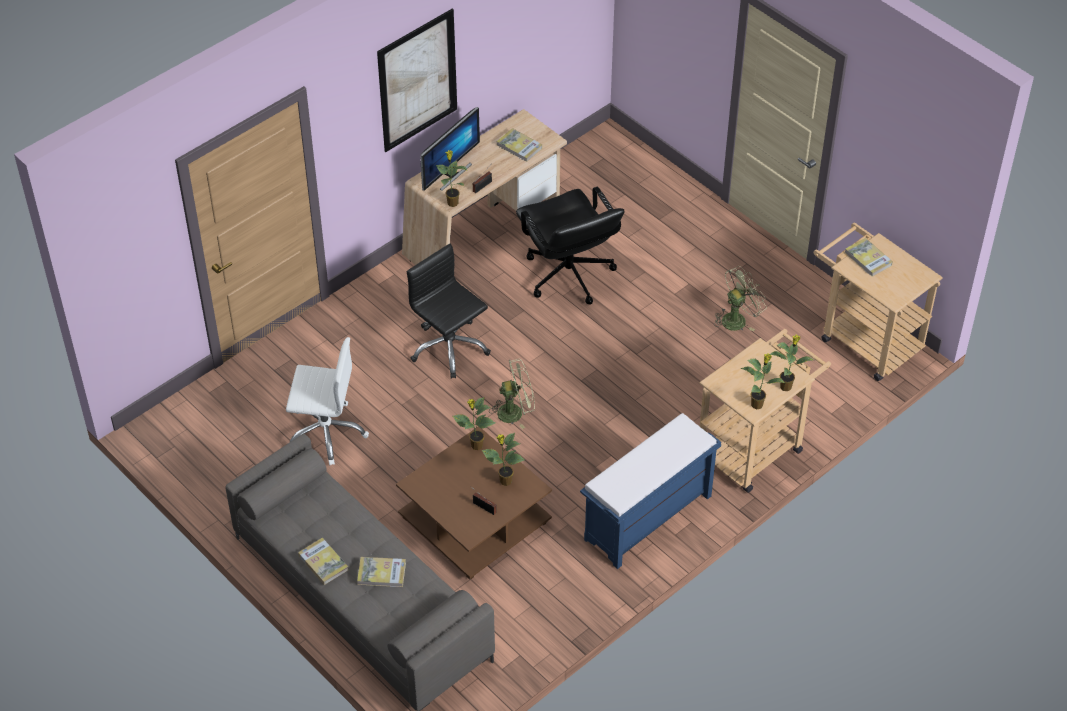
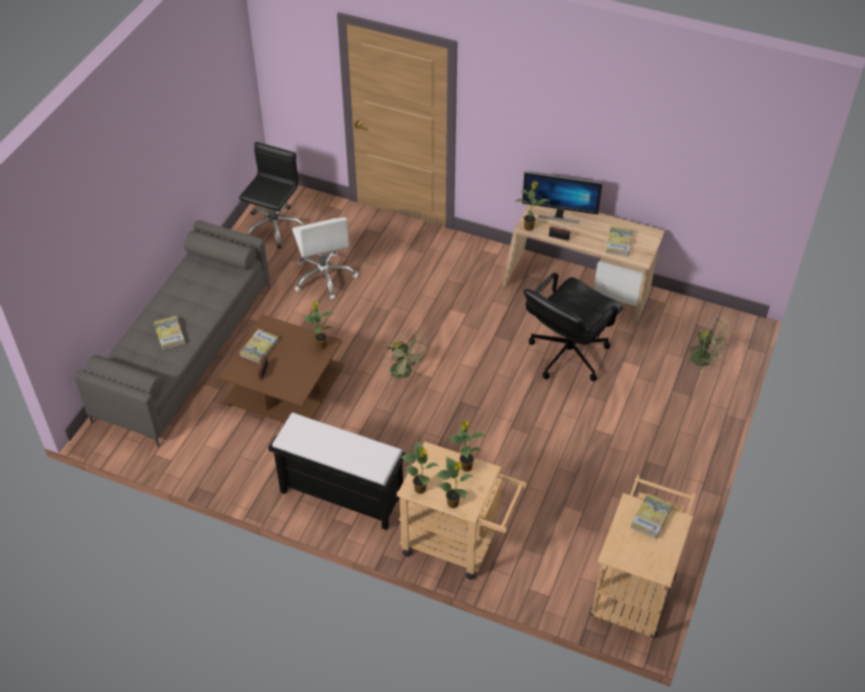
camera: 65 degrees right, 0 degrees up
(323, 562) = (166, 300): book -> book (259, 347)
(418, 80) = (564, 121): picture -> none
(449, 348) = (444, 312): black office chair -> black office chair (274, 227)
(505, 481) = (295, 374): potted plant -> potted plant (465, 466)
(647, 519) = (340, 494): blue bench -> black bench
(737, 318) = (595, 482): green fan -> green fan (706, 359)

